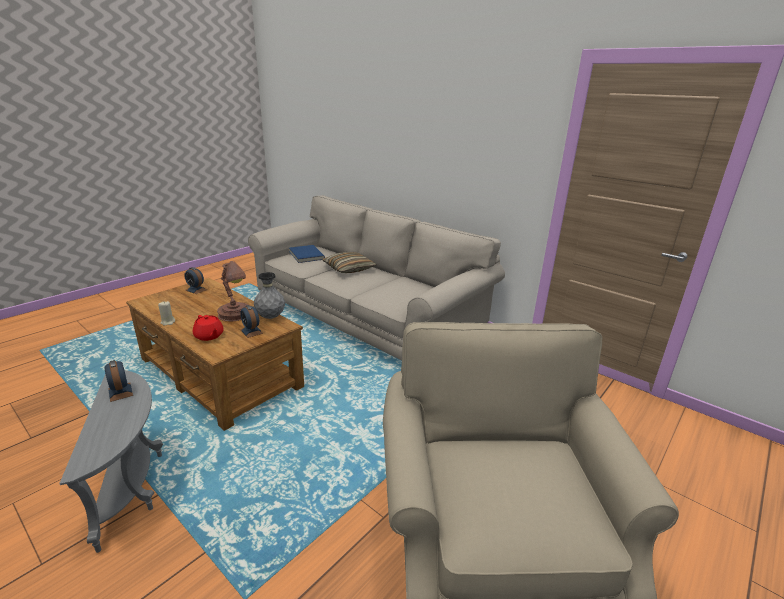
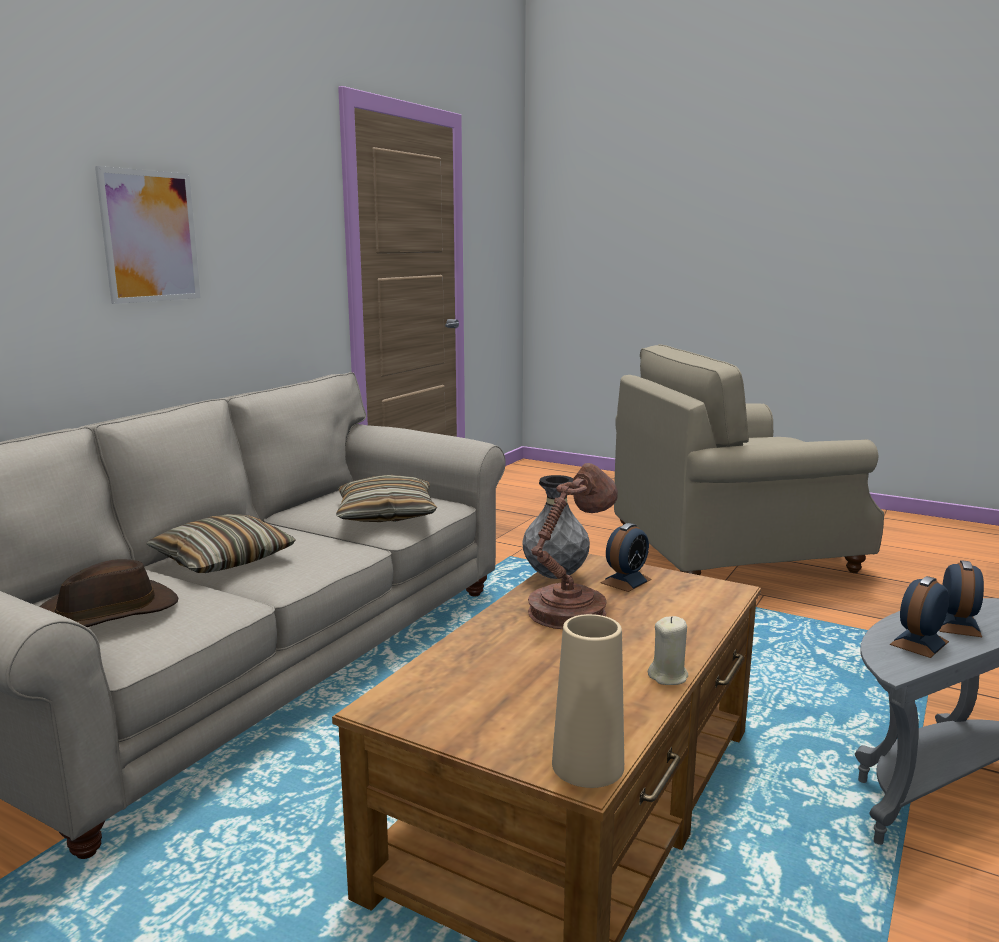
camera: 100 degrees left, 10 degrees down
(144, 302) = (587, 765): none -> beige vase
(196, 290) = (451, 702): alarm clock -> alarm clock (956, 624)
(209, 336) = (680, 612): red teapot -> none
(305, 255) = (107, 614): blue book -> brown hat
(386, 294) = (386, 514): none -> pillow
(431, 144) = (150, 236): none -> picture

